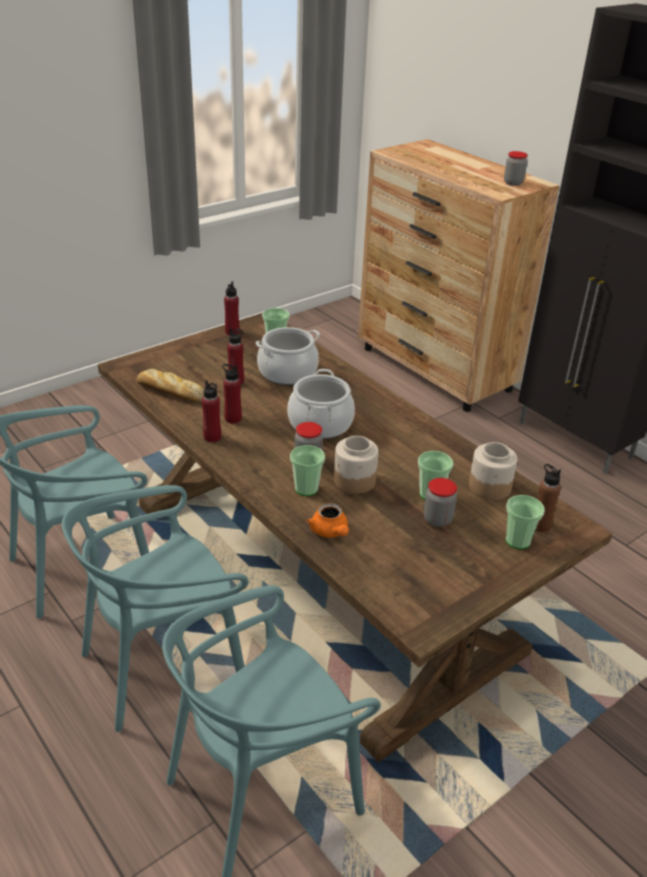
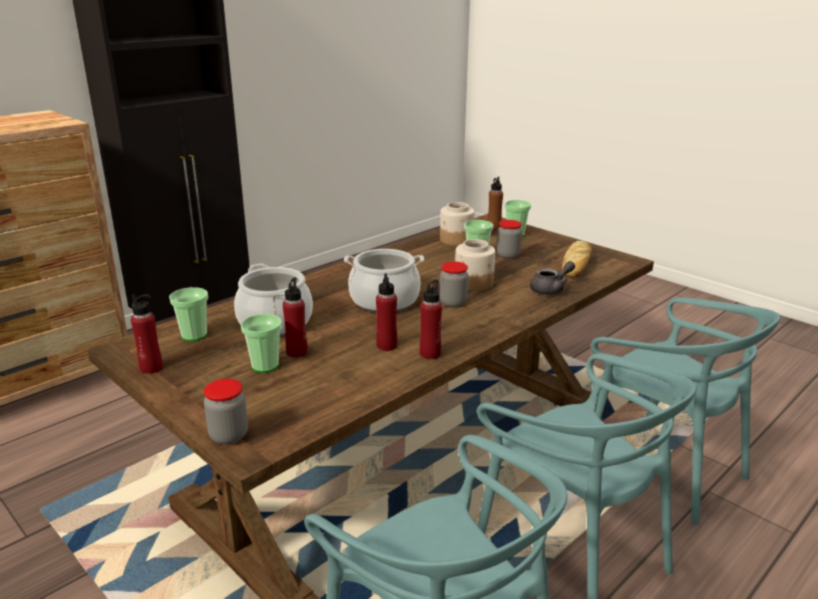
camera: 95 degrees left, 10 degrees down
(169, 391) = (329, 396): bread -> bread (576, 265)
(306, 489) = (497, 301): cup -> cup (265, 365)
(330, 532) = (551, 289): orange teapot -> grey teapot
(513, 183) = (31, 119): jar -> jar (229, 436)

